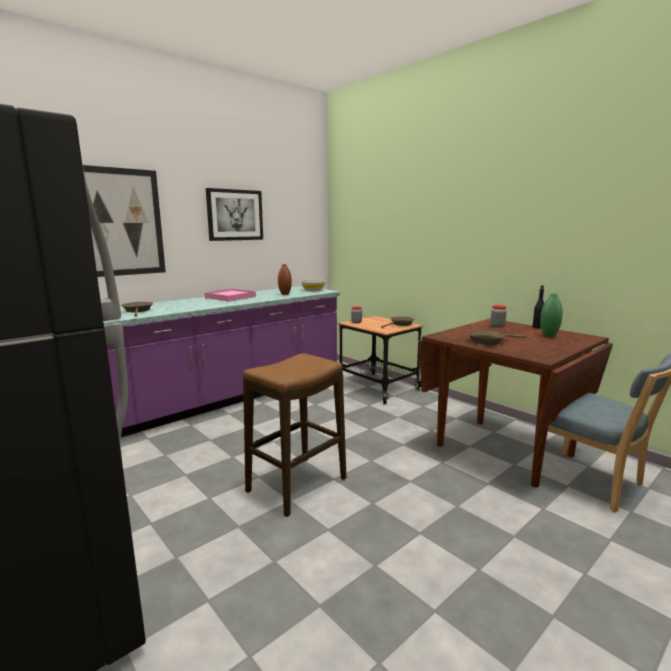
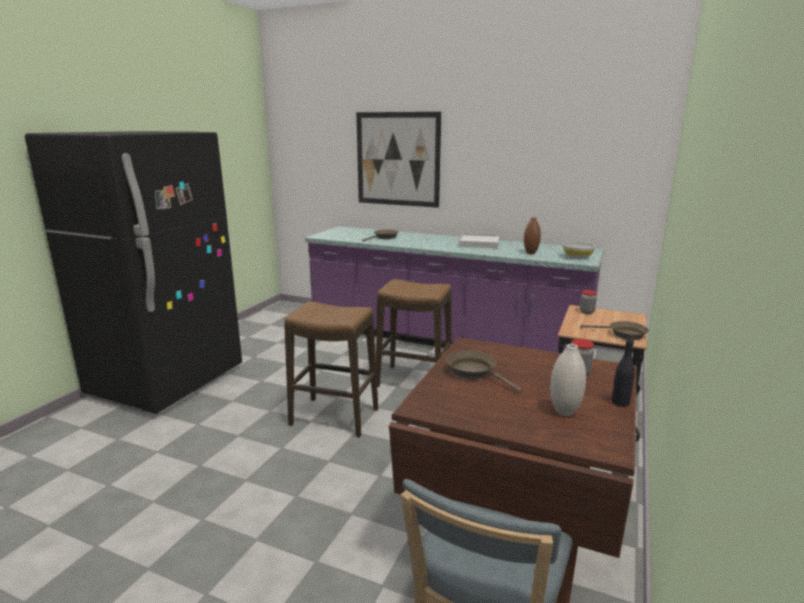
camera: 65 degrees right, 5 degrees up
(230, 297) = (479, 243): pink tray -> white tray
(235, 215) = (520, 154): picture -> none
(273, 431) = (414, 381): none -> stool
(549, 336) = (564, 412): green vase -> white vase

